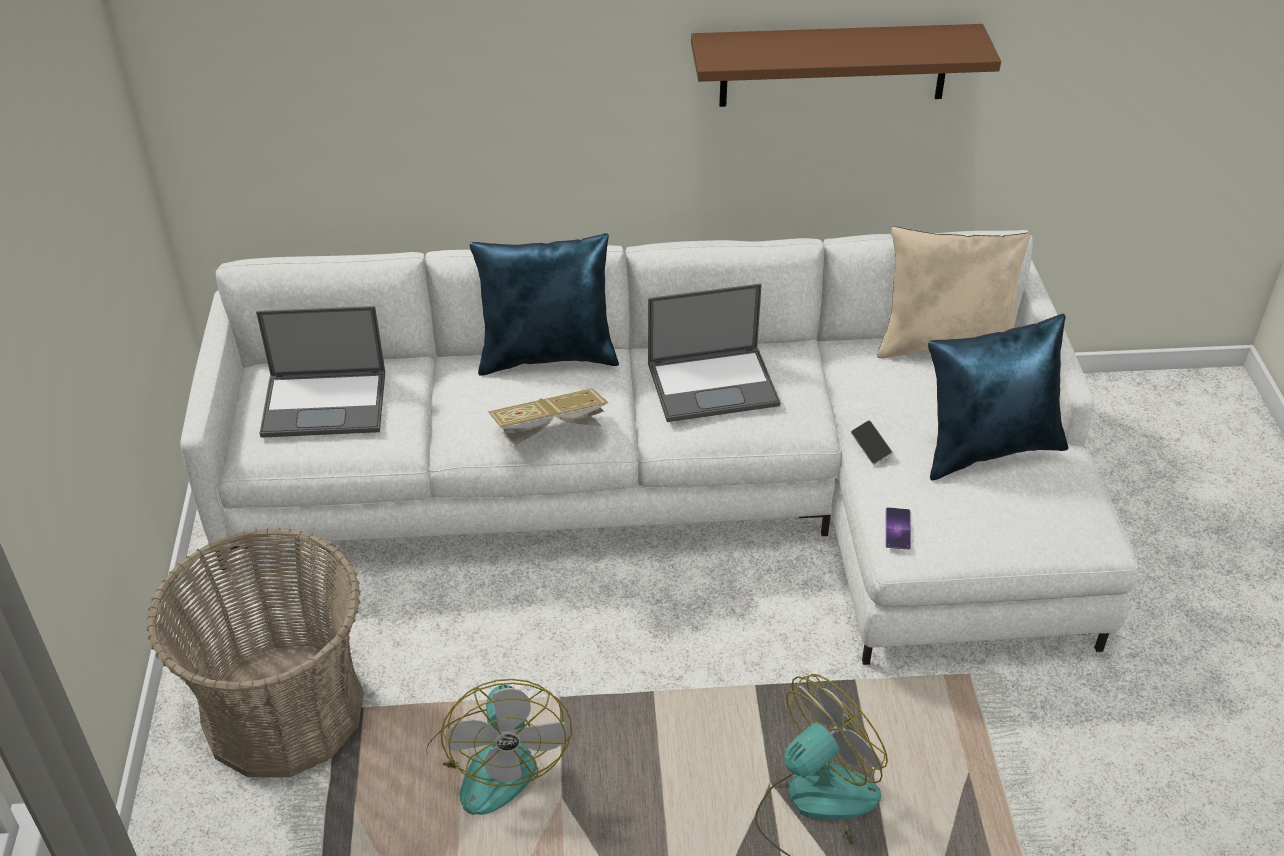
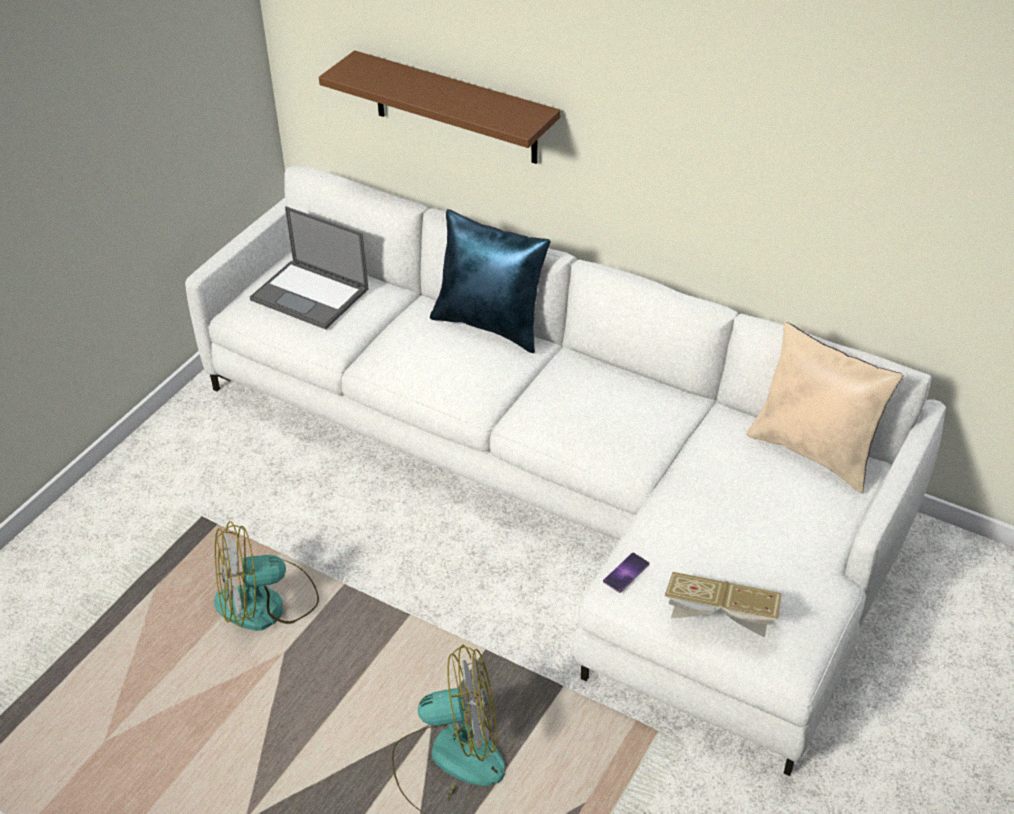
camera: 35 degrees right, 0 degrees up
(283, 710) = (170, 500): basket -> none
(496, 760) = (267, 604): fan -> fan turned 45 degrees clockwise
(550, 434) = (435, 382): book -> book (720, 619)
(714, 383) = (590, 397): laptop -> none
(834, 65) = (776, 159): brown shelf -> brown shelf (455, 108)
(870, 447) = (667, 501): phone -> none
(988, 448) = (764, 547): blue pillow -> none

